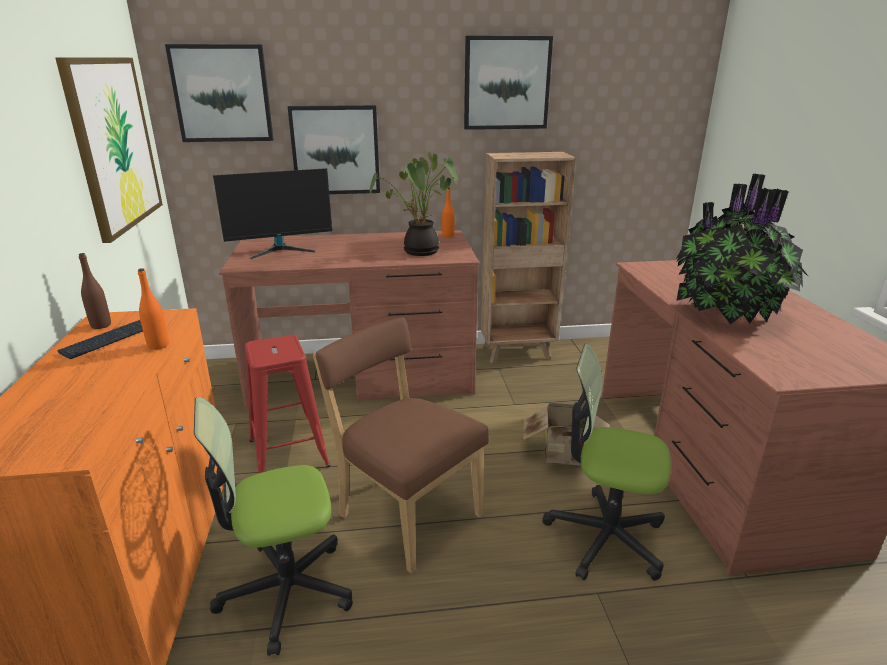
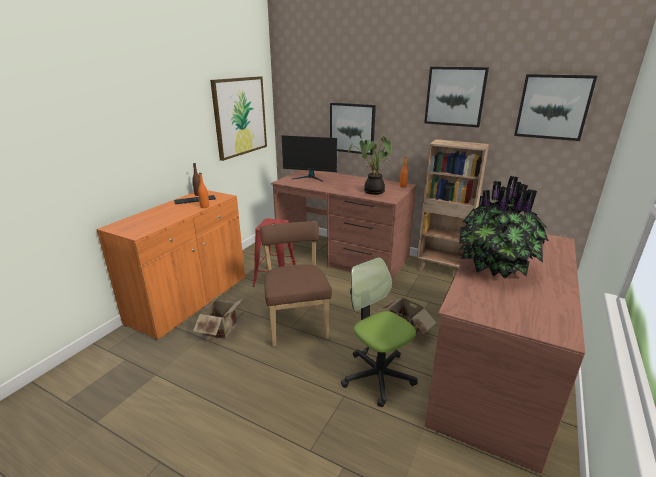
camera: 35 degrees right, 0 degrees up
(222, 94) = (303, 94): picture -> picture (553, 107)
(286, 590) = (223, 330): office chair -> cardboard box

